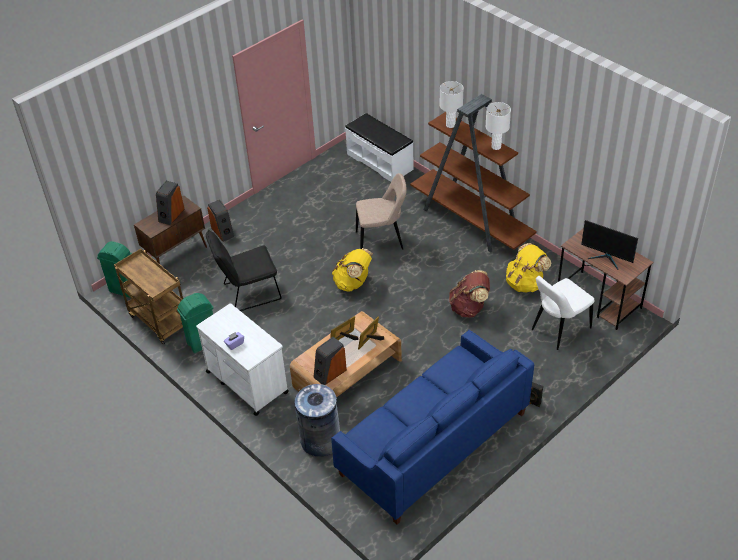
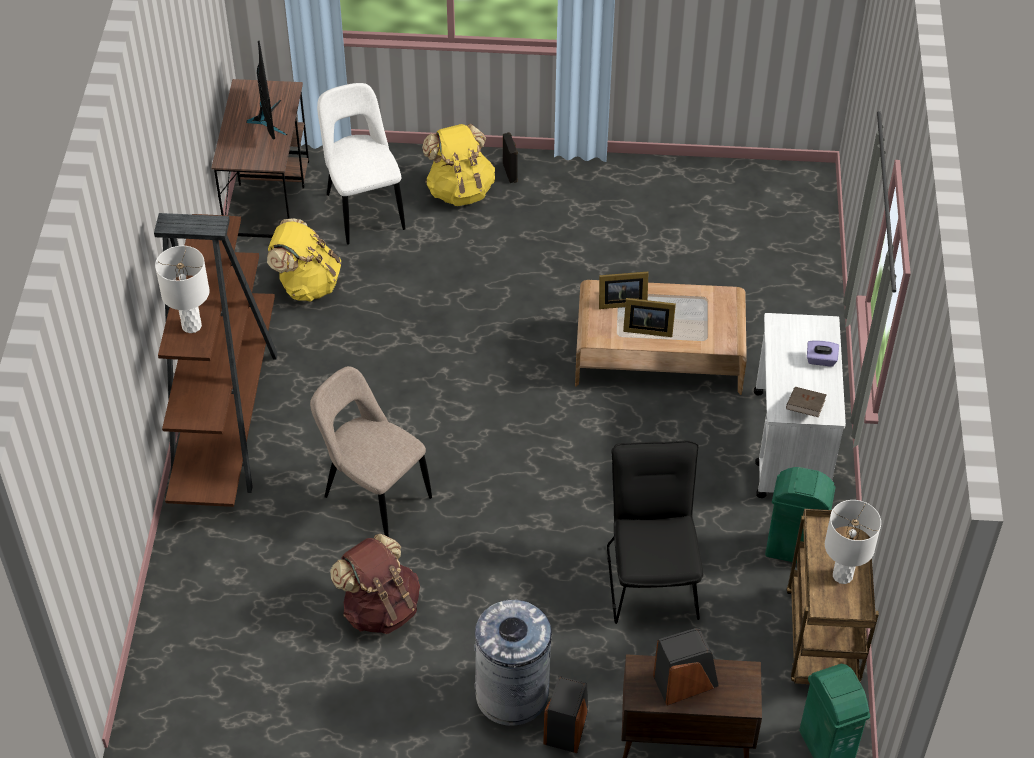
camera: 135 degrees left, 5 degrees up
(220, 319) = (804, 409): none -> brown book
(248, 293) = (651, 575): black chair -> black chair turned 120 degrees counterclockwise
(320, 440) = (779, 311): grey trash can -> grey trash can (512, 694)
(329, 373) = (714, 305): speaker -> none
(353, 283) = (498, 464): yellow backpack -> yellow backpack (460, 190)
(380, 161) = (171, 640): white bench -> none
(433, 443) = (664, 215): blue sofa -> none
(469, 308) = (414, 311): brown backpack -> brown backpack (380, 608)
(496, 147) = (201, 242): white table lamp -> white table lamp (842, 575)
(558, 330) = (363, 209): white chair -> white chair turned 120 degrees counterclockwise

